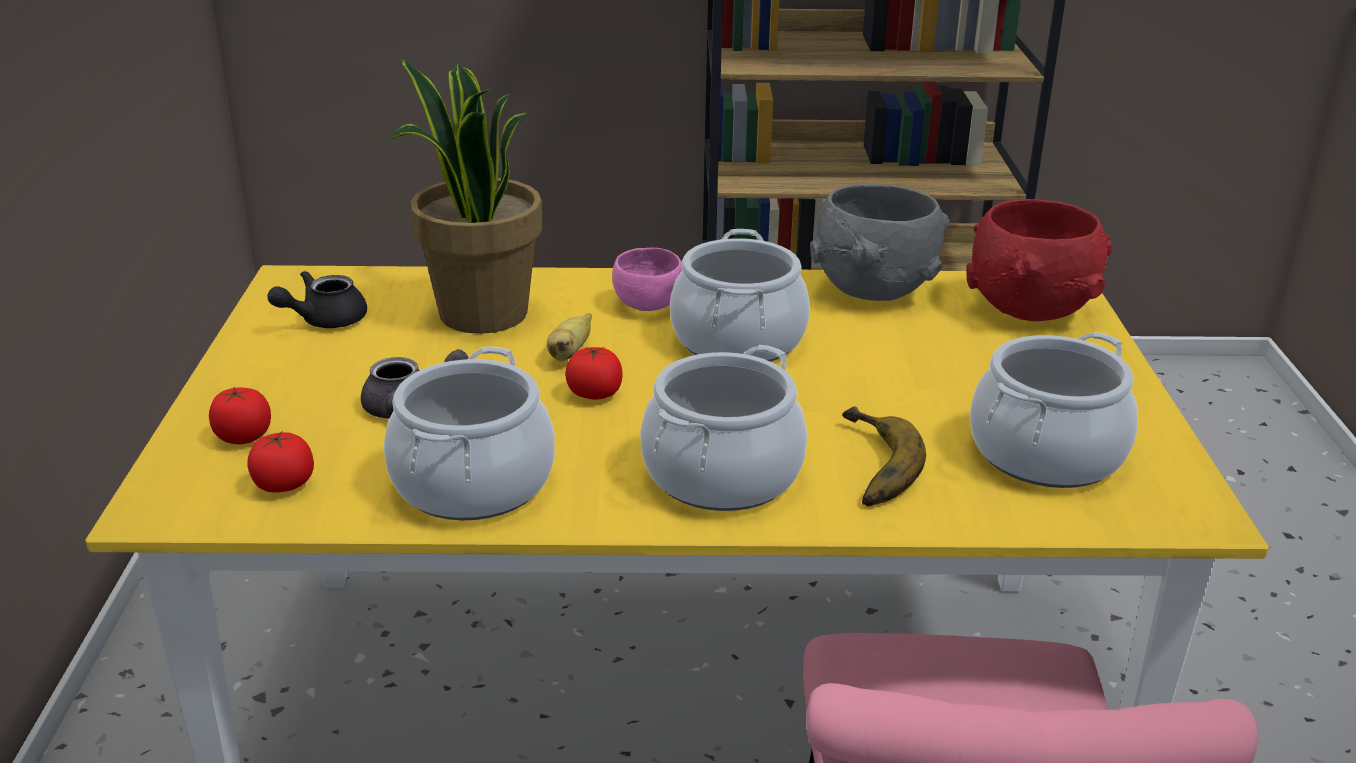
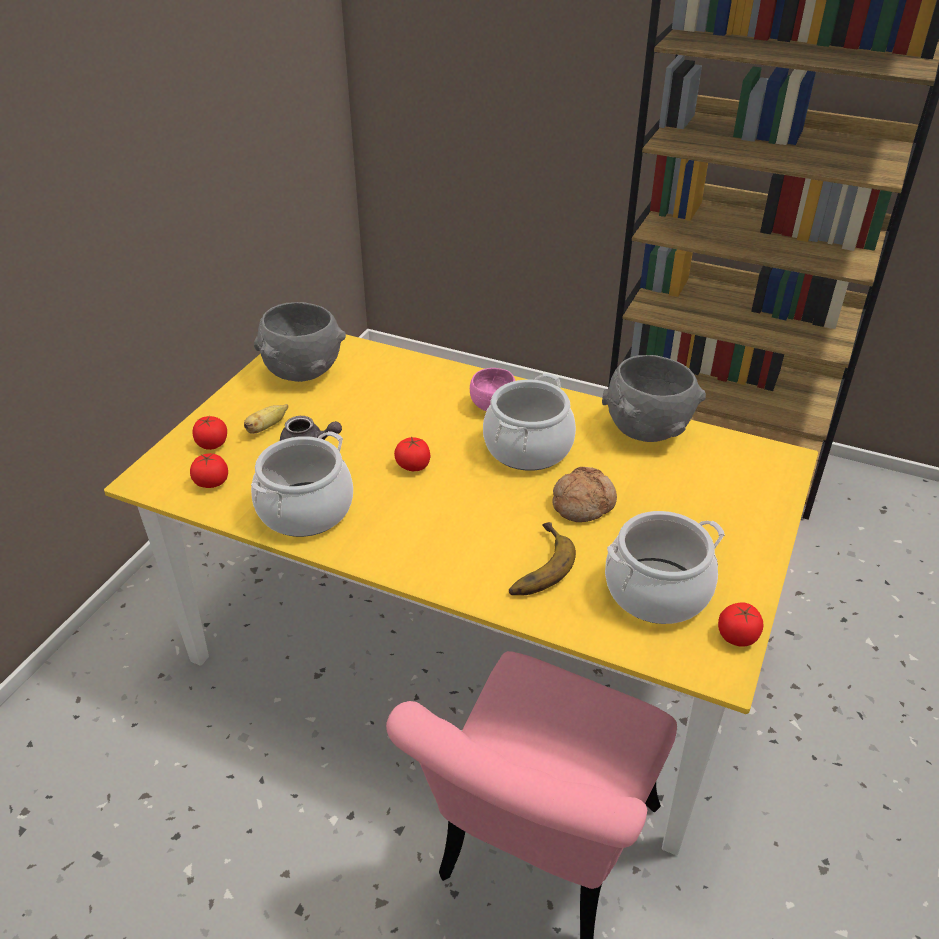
camera: 25 degrees right, 10 degrees up
(324, 320) = (302, 372): black teapot -> grey bowl
(481, 314) = (390, 388): potted plant -> none
(570, 353) = (420, 431): banana -> banana (266, 427)
(721, 474) = (443, 545): cooking pot -> none
(866, 383) = (582, 503): none -> bread
(1031, 310) = (744, 473): red bowl -> none
(1184, 475) = (737, 636): none -> tomato

